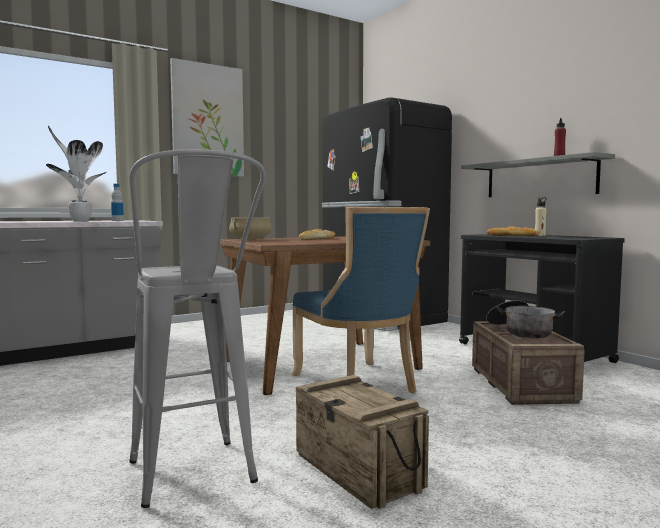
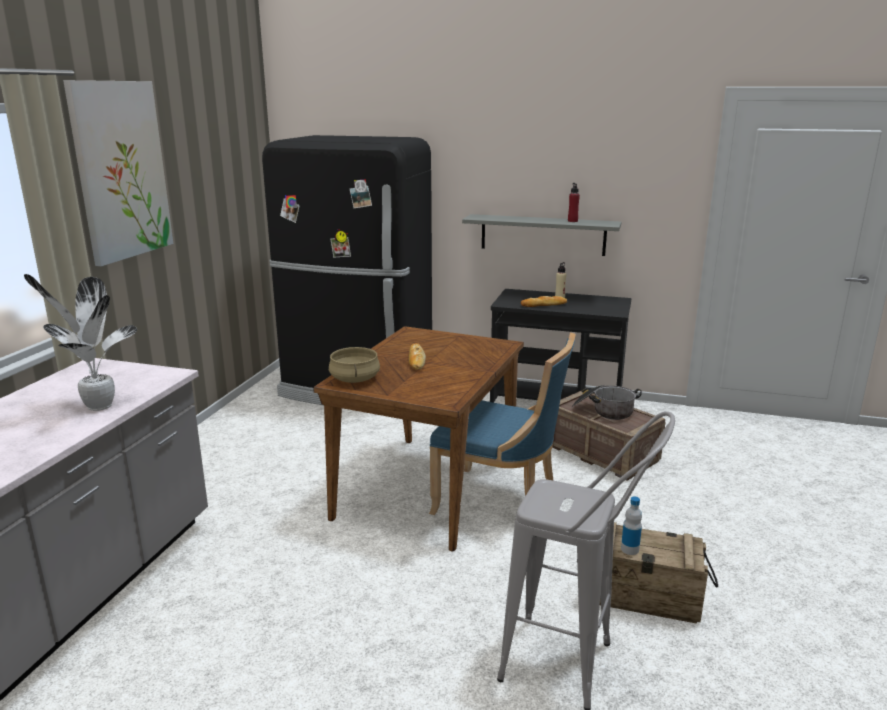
camera: 40 degrees left, 15 degrees up
(117, 220) = (124, 383): bottle -> bottle (629, 549)

